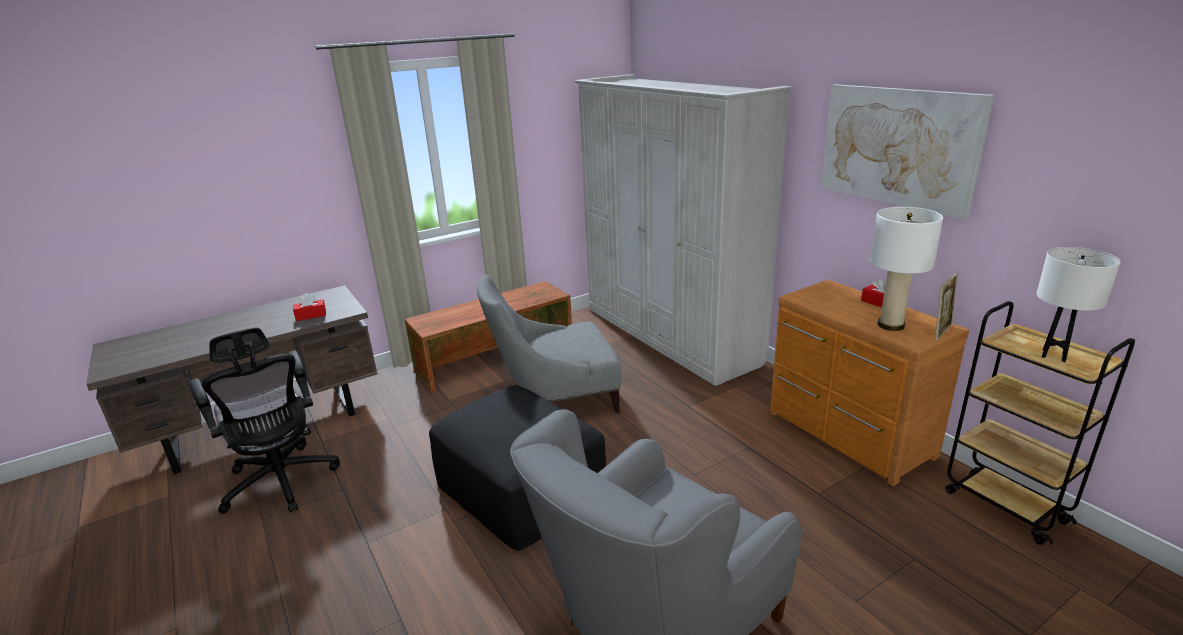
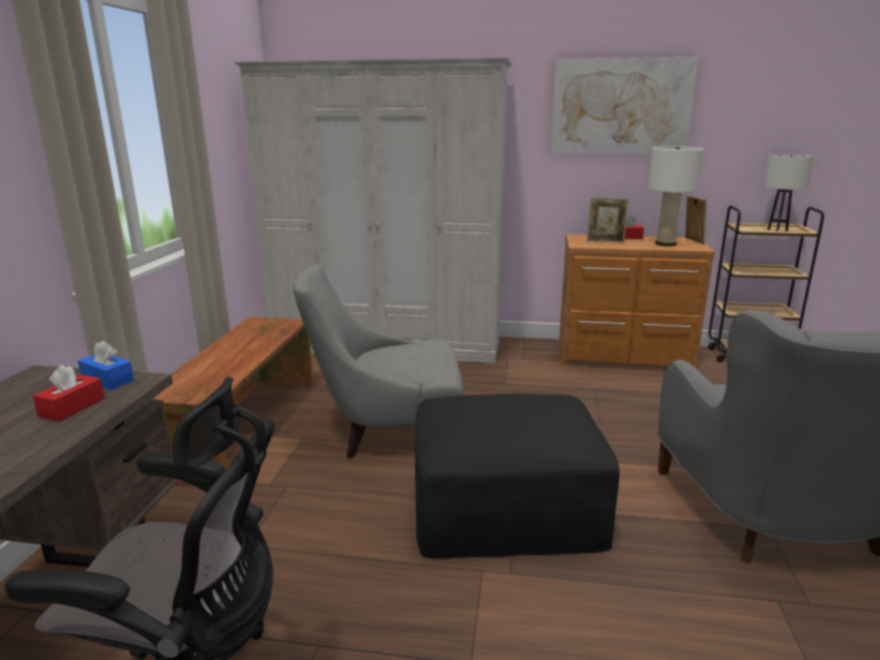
camera: 50 degrees left, 5 degrees down
(345, 305) = (108, 380): none -> blue tissue box
(555, 398) = (387, 427): grey armchair -> grey armchair turned 60 degrees clockwise
(835, 301) = (605, 241): none -> picture frame

